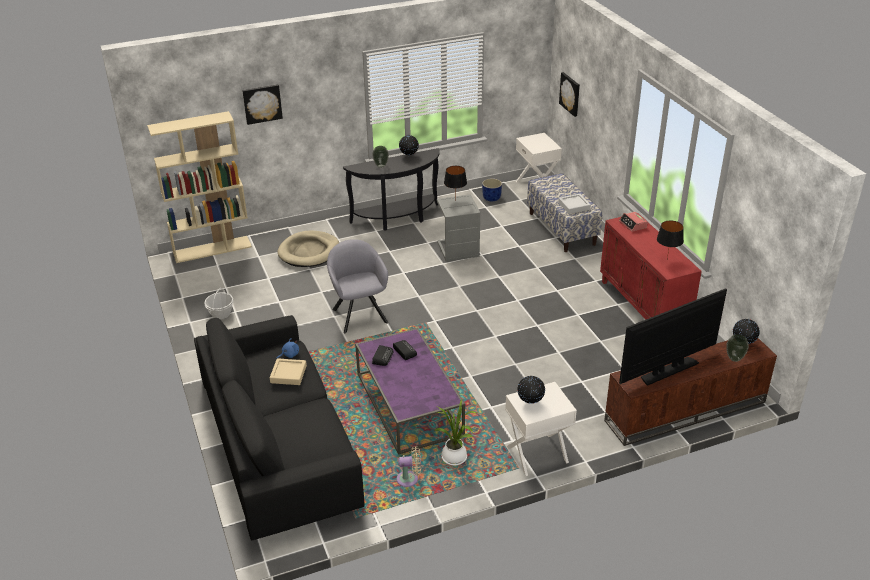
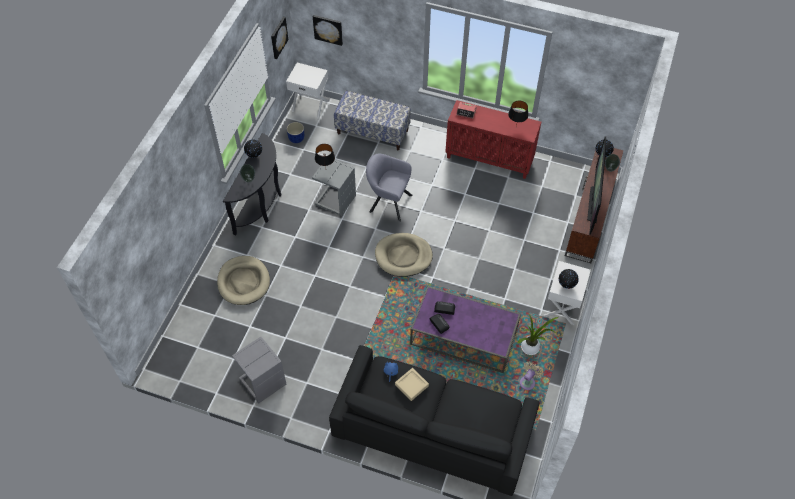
camera: 50 degrees left, 20 degrees up
(212, 249) = (172, 338): beige bookcase -> none
(221, 313) = (262, 380): basket -> grey side table
(262, 103) = (164, 204): picture -> picture (278, 37)
(359, 314) = (348, 301): grey armchair -> grey armchair (388, 202)
(451, 317) = (403, 256): none -> beige dog bed
(574, 206) = (390, 115): grey tray -> none

